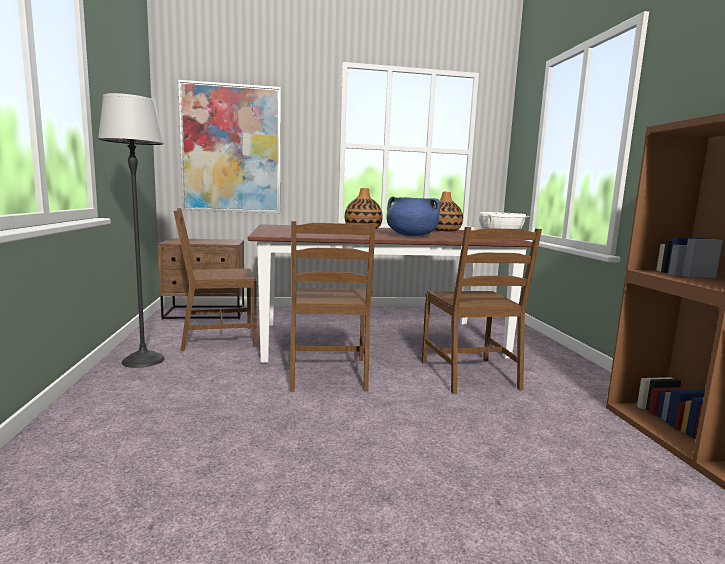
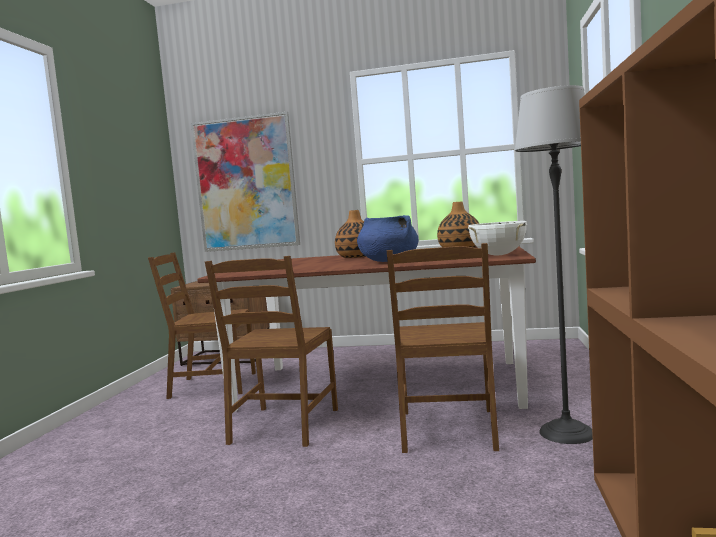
camera: 20 degrees right, 5 degrees down
(143, 360) = (125, 409): floor lamp -> floor lamp (567, 432)

